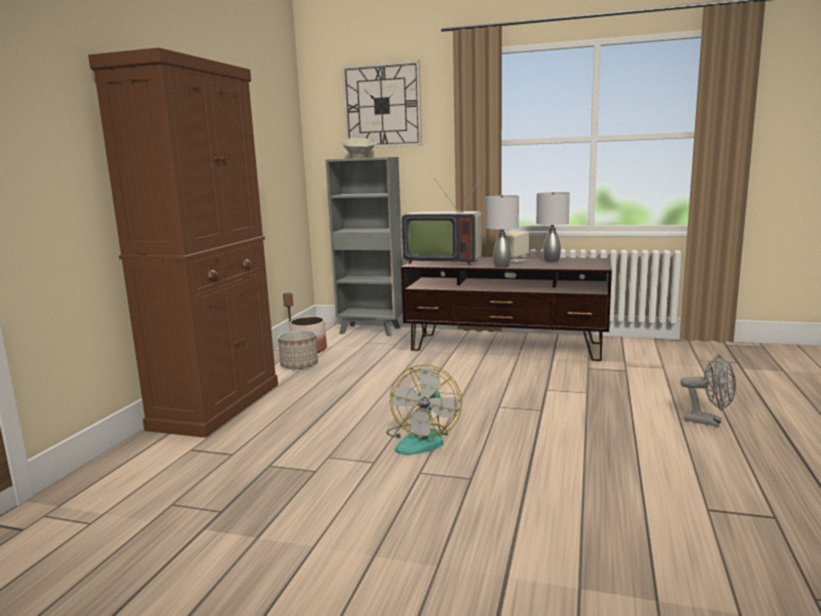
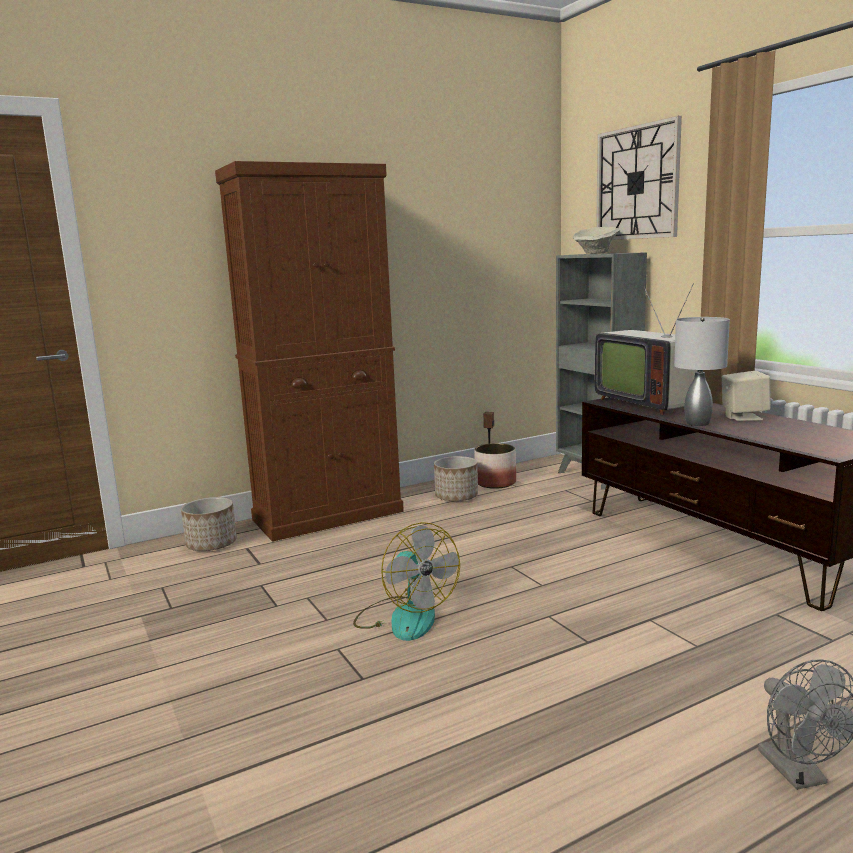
camera: 45 degrees right, 0 degrees up
(146, 460) = (212, 544): none -> planter
(422, 439) = (405, 617): fan -> fan turned 90 degrees counterclockwise
(551, 260) = (796, 428): grey table lamp -> none

